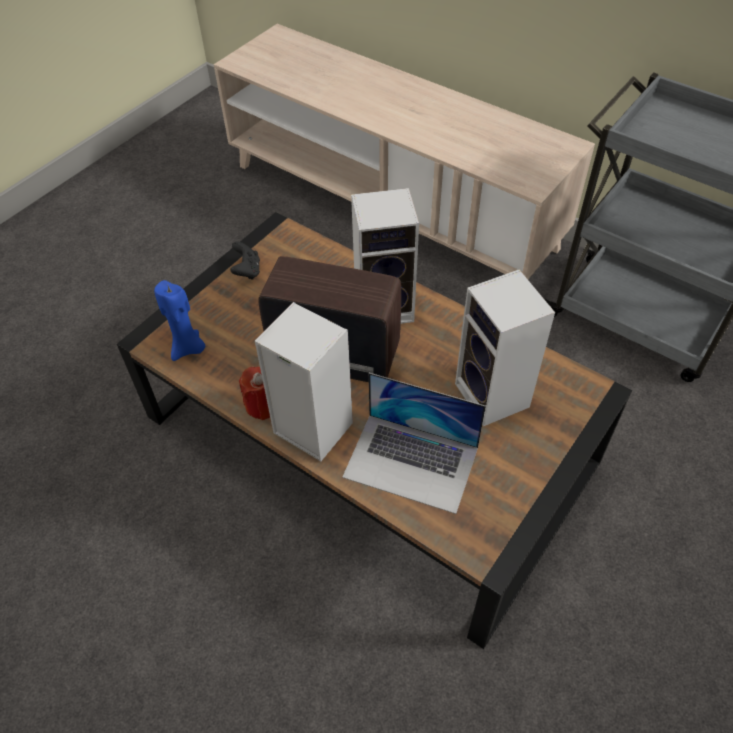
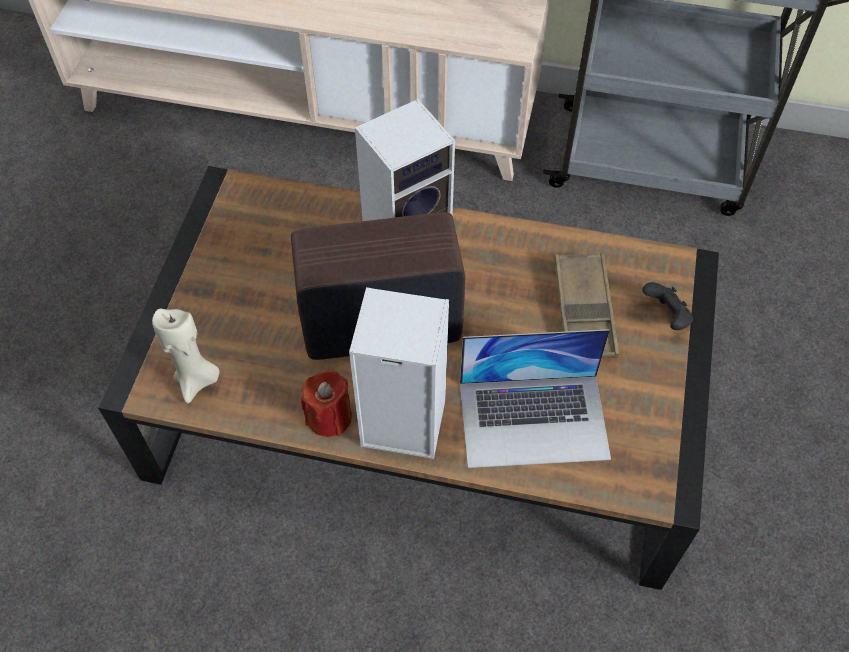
camera: 25 degrees left, 5 degrees up
(188, 348) = (197, 380): blue candle -> beige candle
(247, 271) = (215, 255): black game controller -> black game controller (666, 316)
(494, 397) = (584, 311): speaker -> brown tray

